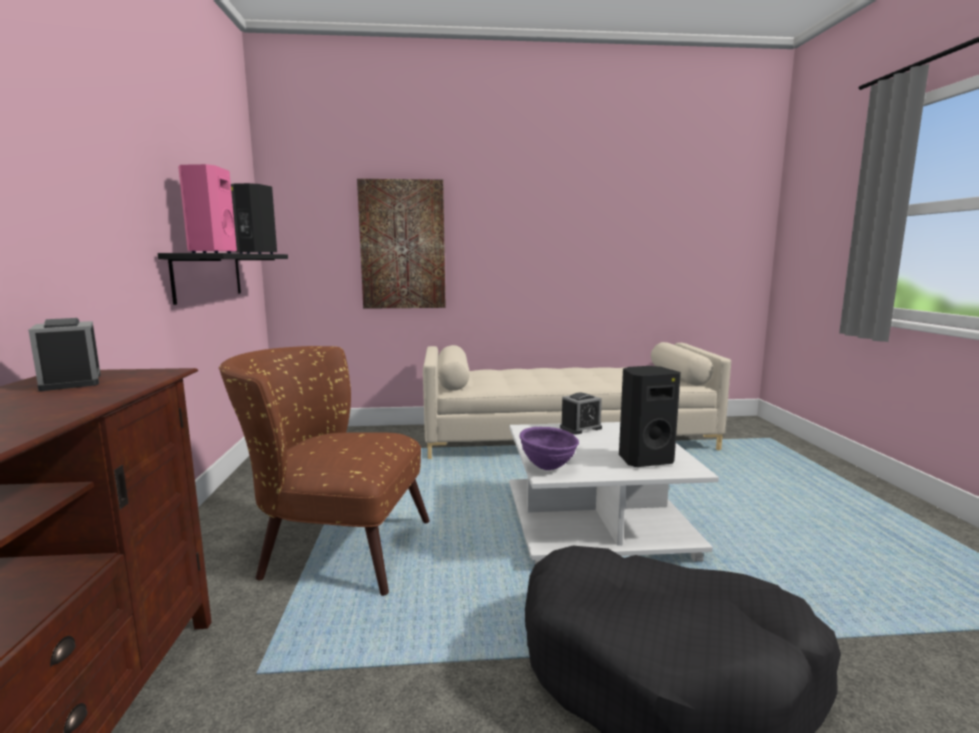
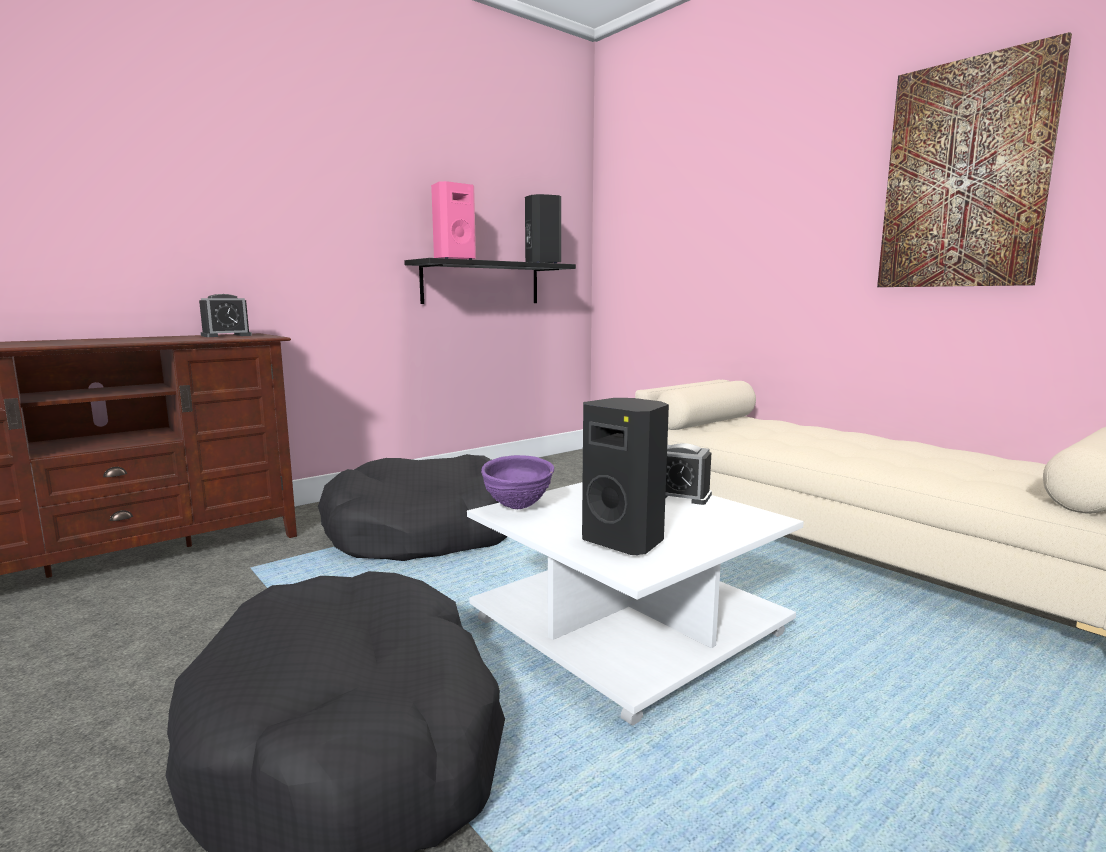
camera: 55 degrees right, 0 degrees up
(71, 382) = (226, 335): alarm clock -> alarm clock turned 150 degrees counterclockwise
(332, 547) = (424, 532): brown armchair -> black dog bed
(402, 245) = (709, 249): picture -> picture (964, 175)

